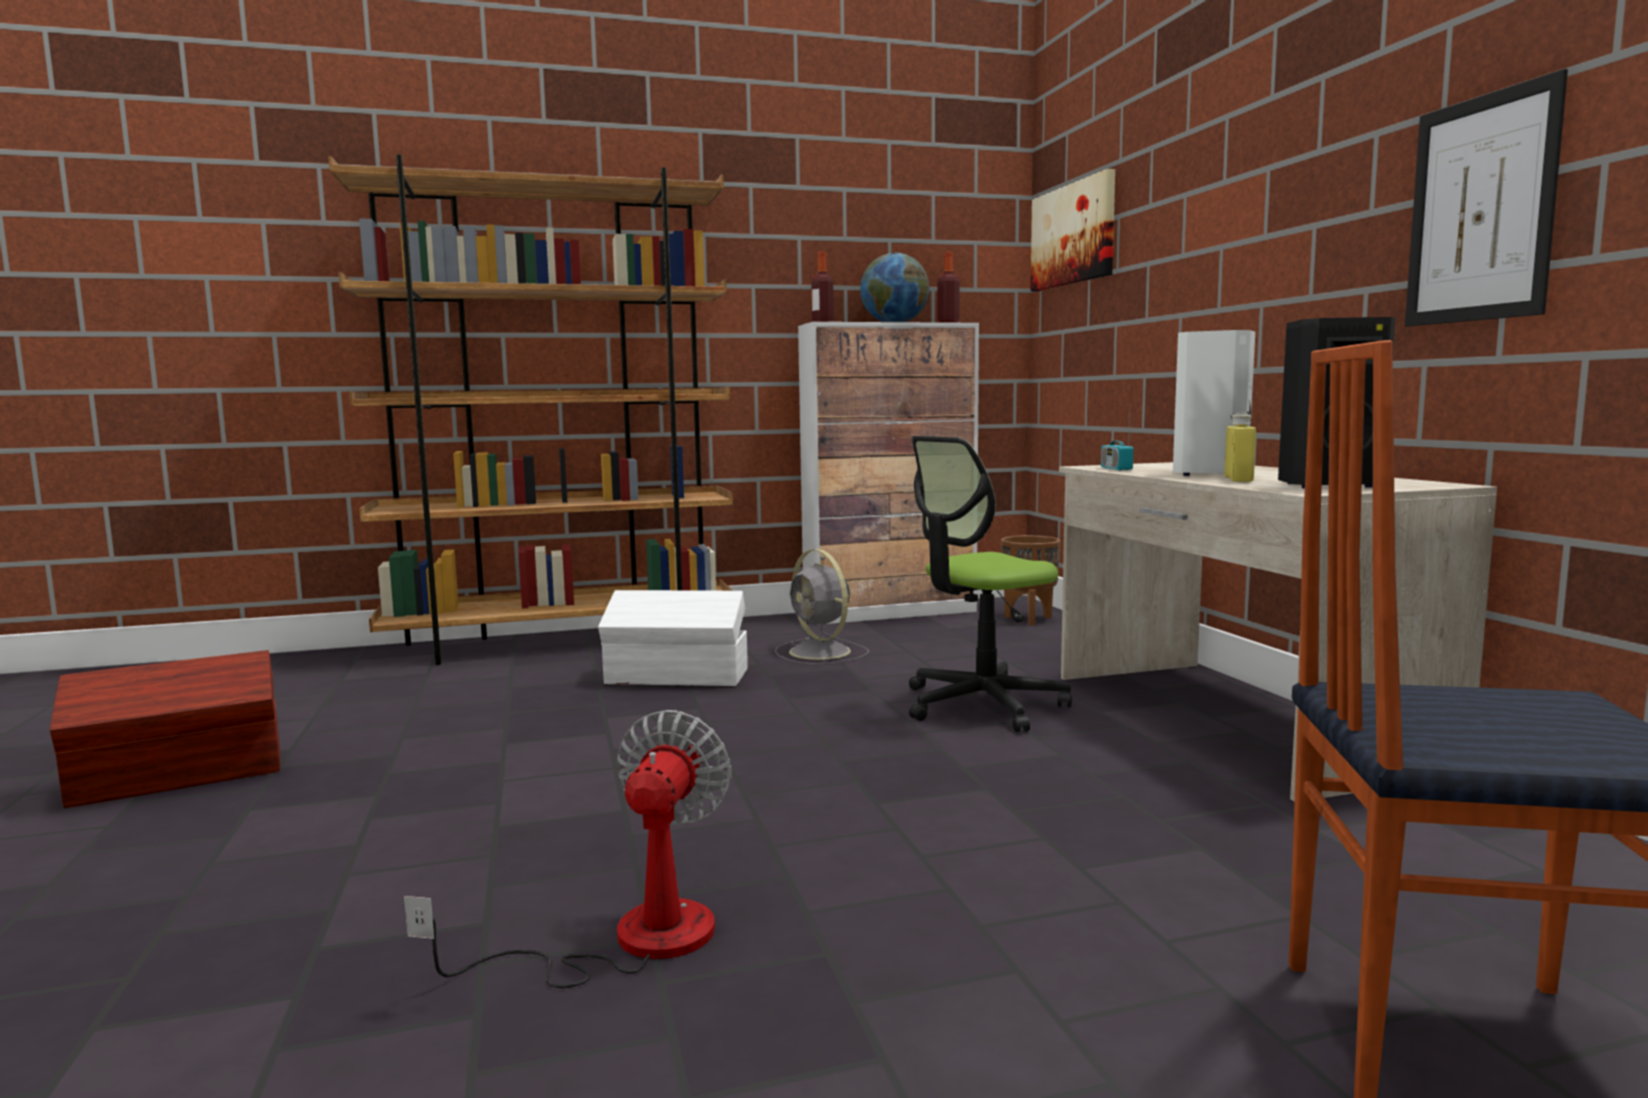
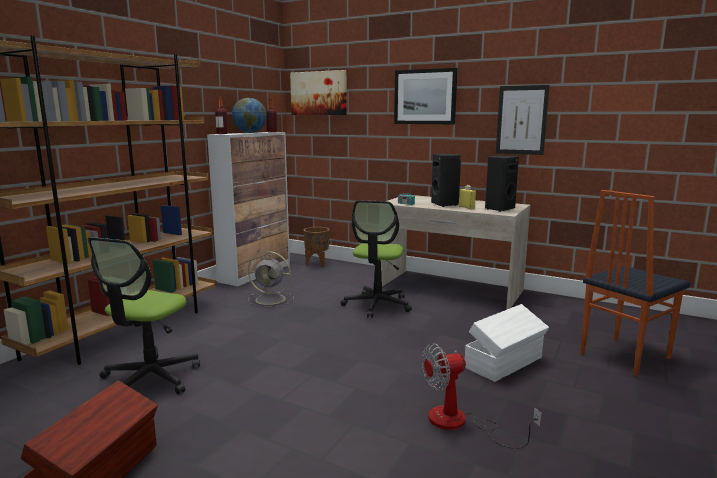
camera: 45 degrees left, 5 degrees up
(451, 701) = (150, 378): none -> office chair
(628, 941) = (460, 423): fan -> fan turned 75 degrees counterclockwise
(678, 677) = (237, 329): white storage box -> white storage box (505, 363)
(1211, 474) = (445, 204): white speaker -> black speaker
(1250, 195) = (425, 97): none -> picture

